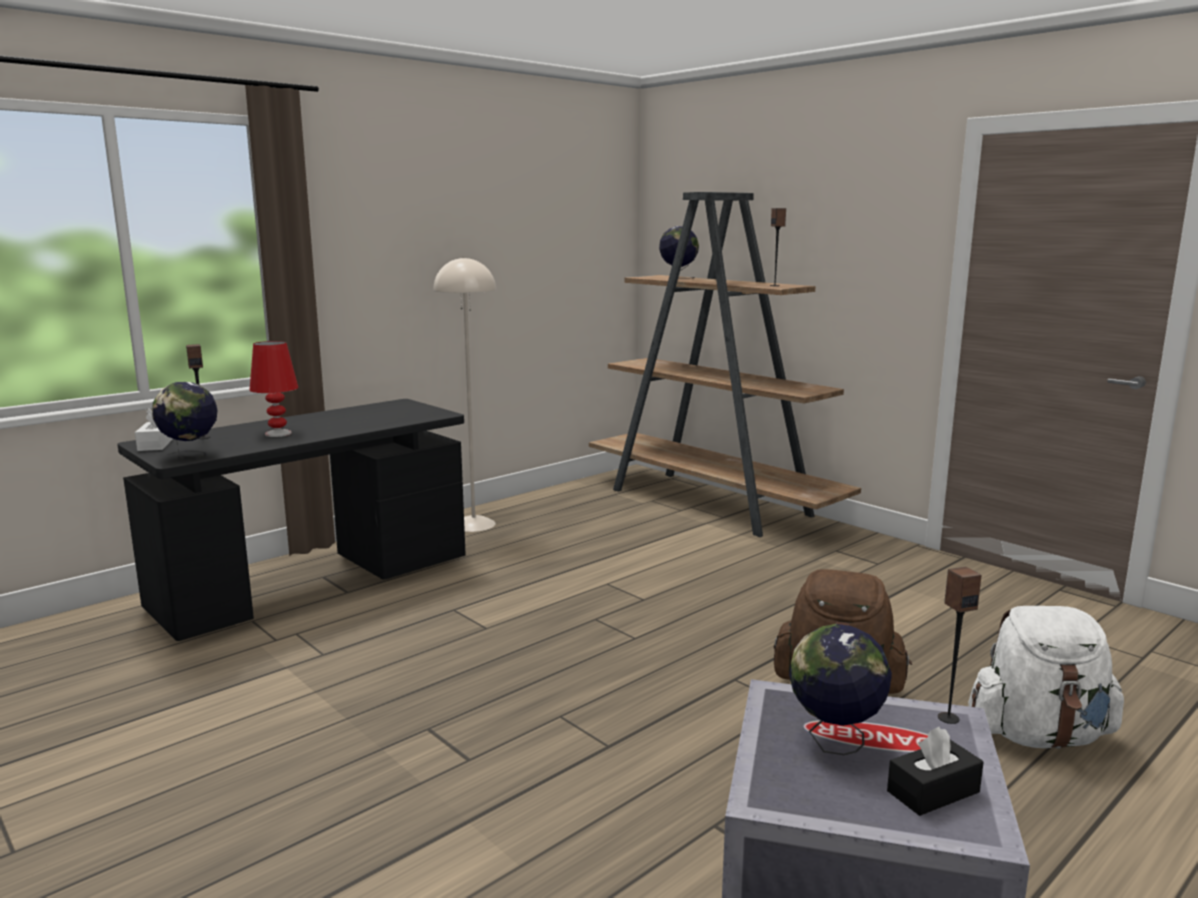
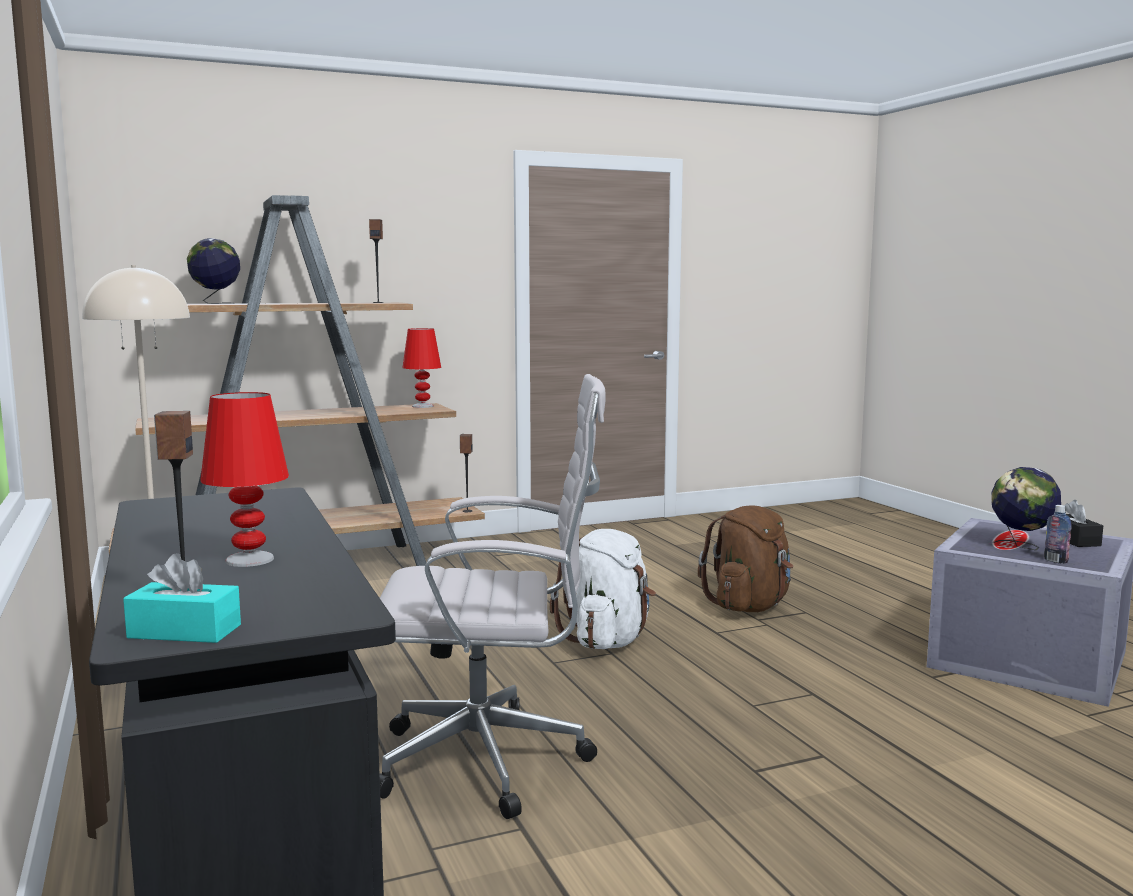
camera: 70 degrees left, 5 degrees down
(155, 445) = (184, 631): white tissue box -> turquoise tissue box
(190, 456) = (328, 605): globe -> none
(410, 629) = (492, 761): none -> white office chair
(775, 764) = (1055, 561): none -> bottle
(813, 388) = (422, 406): none -> red table lamp
(948, 718) = (985, 524): speaker -> speaker (467, 511)
(1039, 735) = (831, 575): white backpack -> white backpack (608, 640)

